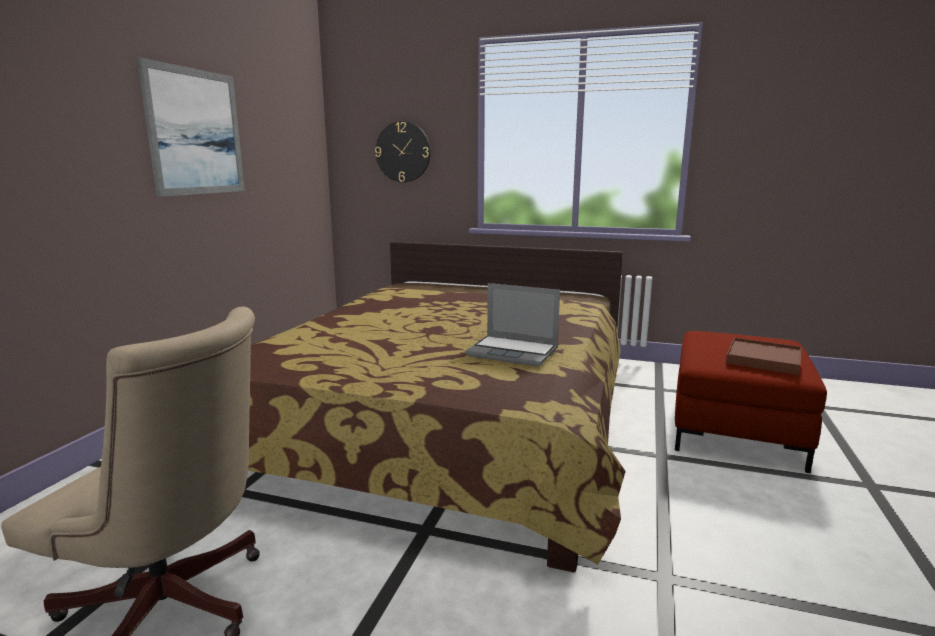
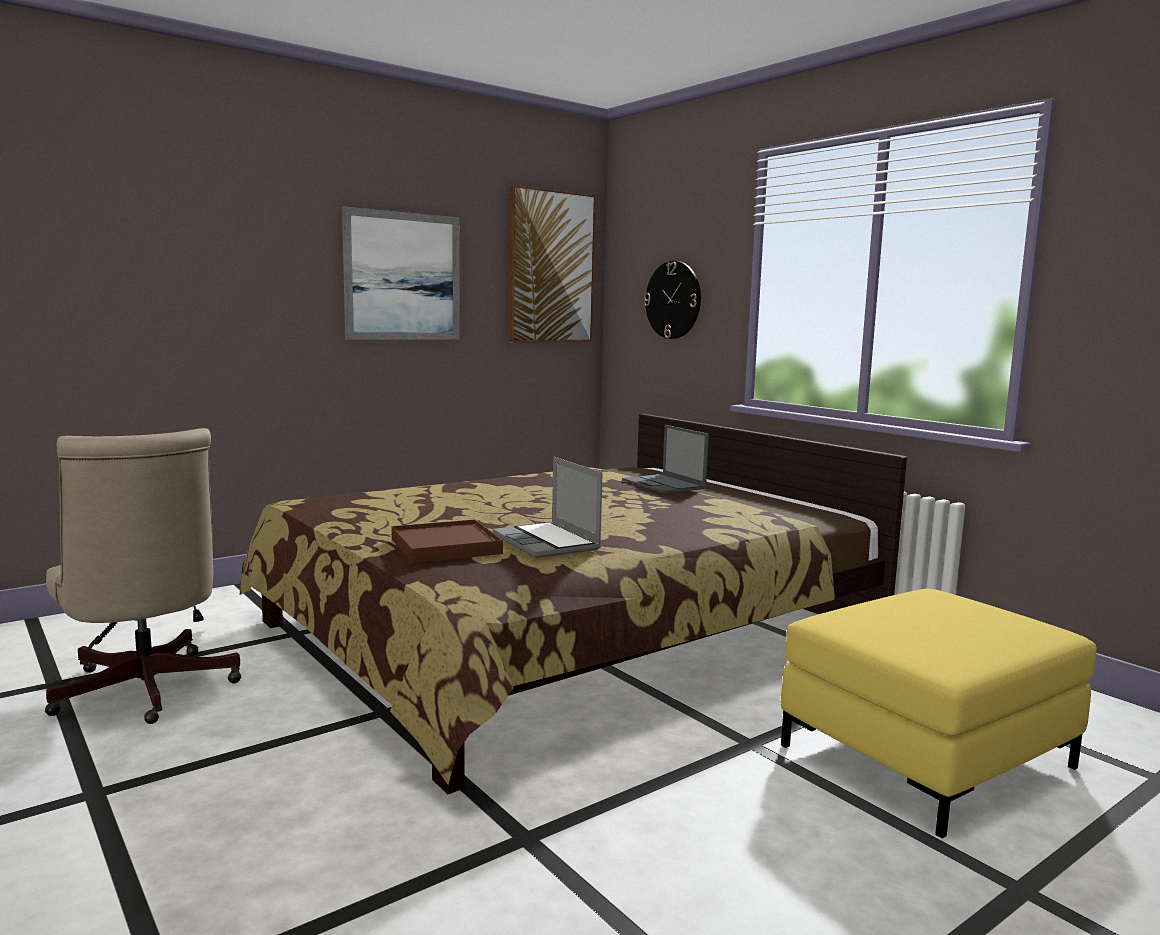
camera: 35 degrees right, 5 degrees down
(295, 125) = (551, 267): none -> picture
(466, 292) = (664, 484): none -> laptop
(734, 429) = (926, 755): red ottoman -> yellow ottoman
(763, 359) = (936, 638): brown tray -> brown tray (445, 546)

